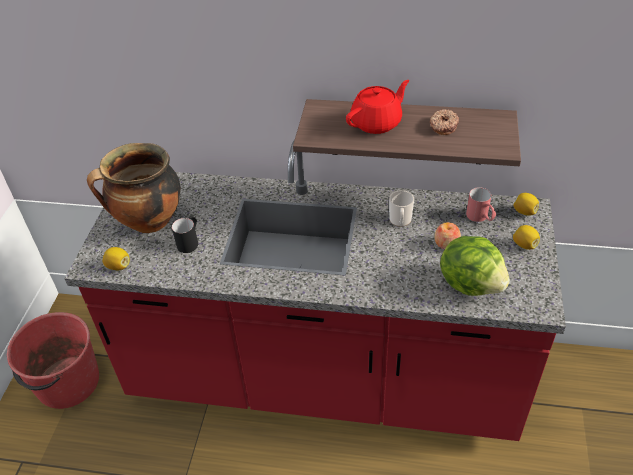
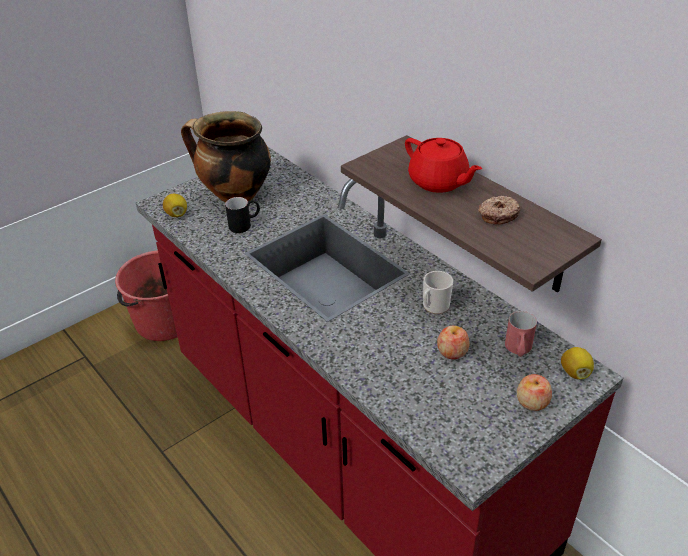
camera: 40 degrees right, 5 degrees down
(377, 123) = (439, 182): red teapot -> red teapot turned 45 degrees clockwise
(471, 283) = (429, 400): lettuce -> none
(524, 245) = (532, 402): lemon -> apple

